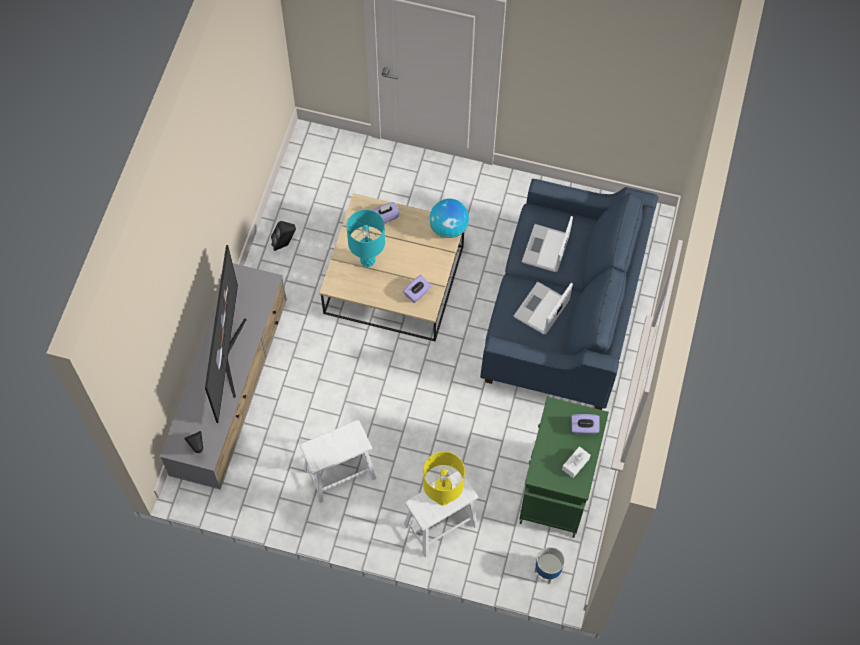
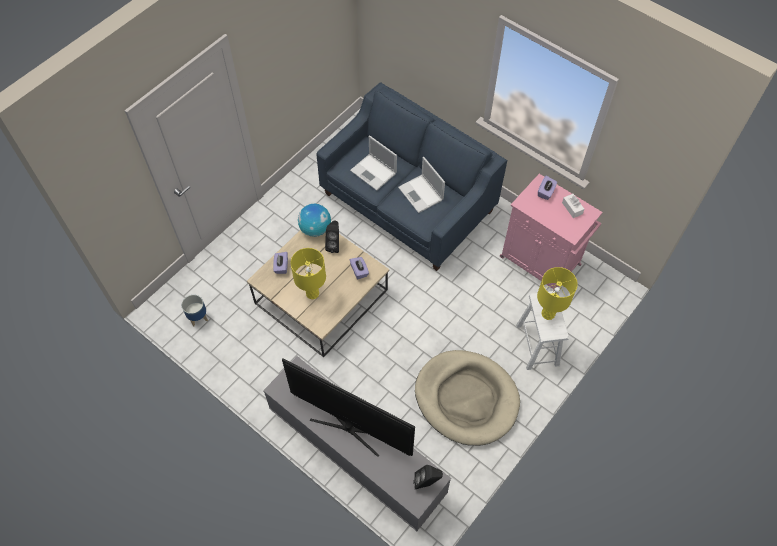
camera: 65 degrees left, 5 degrees down
(285, 244) = (246, 361): black speaker -> black speaker (334, 245)
(339, 473) = (466, 398): white stool -> beige dog bed
(368, 260) = (312, 293): turquoise table lamp -> yellow table lamp
(547, 571) = (599, 291): planter -> planter (198, 317)
(556, 492) = (541, 262): green cabinet -> pink cabinet

